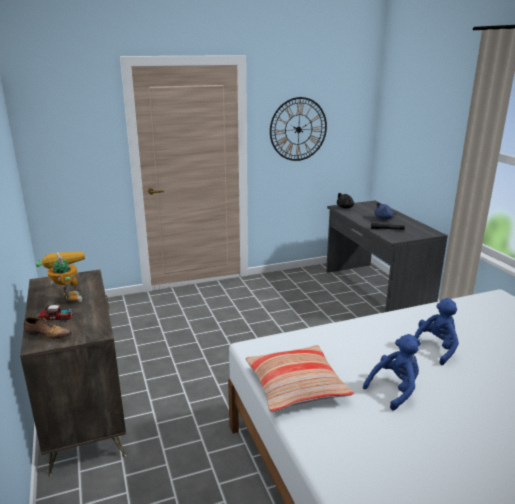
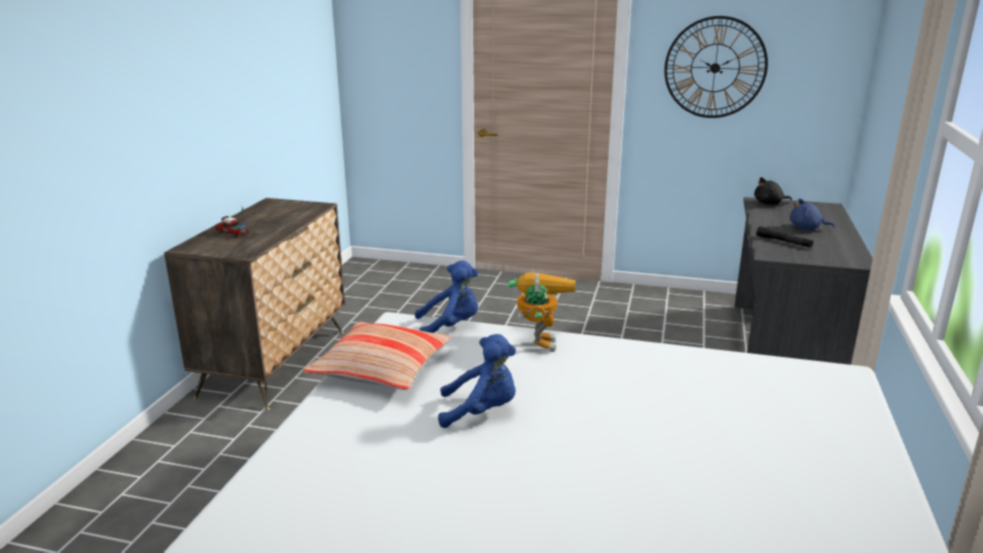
camera: 35 degrees right, 0 degrees up
(48, 335) = (206, 243): shoe -> none
(67, 297) = (269, 218): toy robot -> toy robot (538, 339)
(435, 348) = (613, 394): blue plush toy -> blue plush toy (450, 326)

